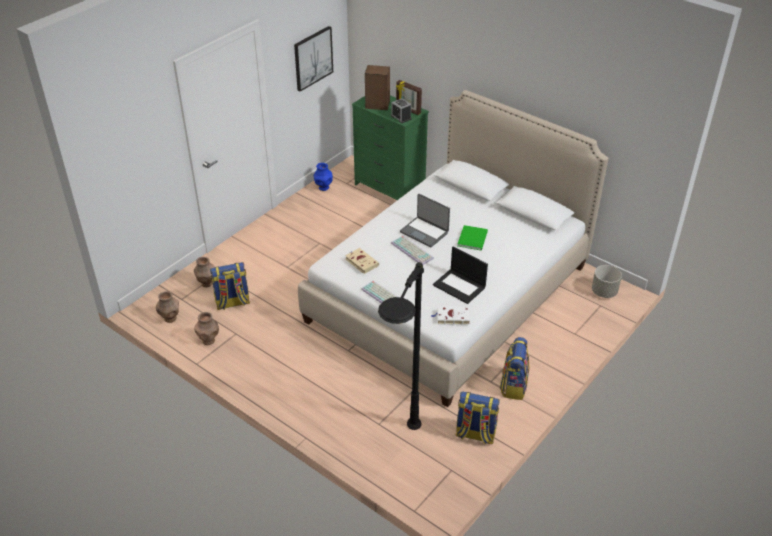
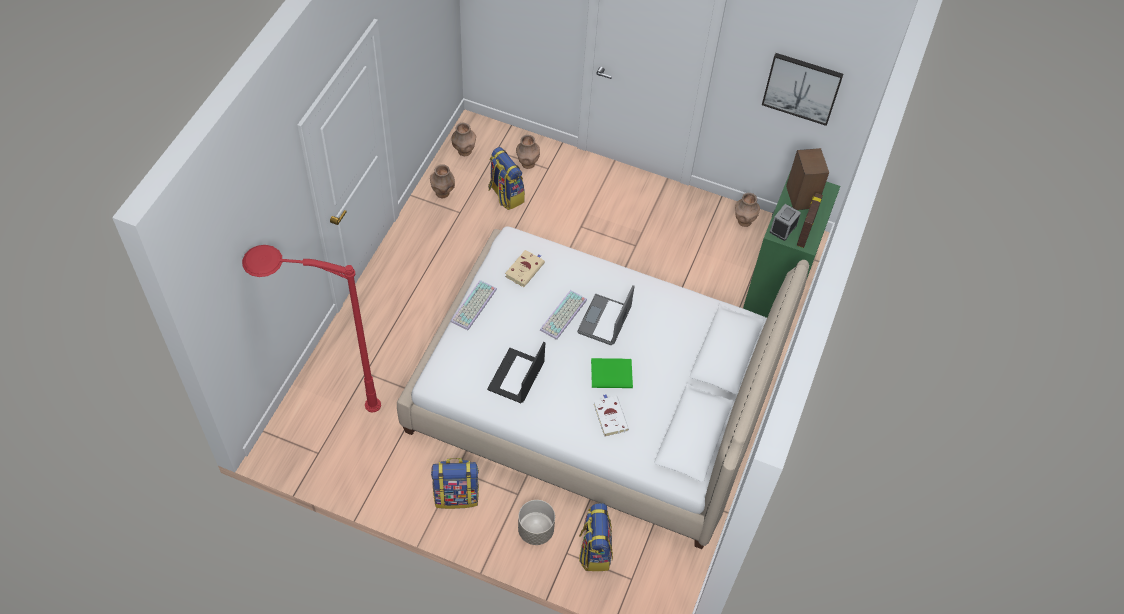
camera: 70 degrees right, 15 degrees up
(323, 188) = (744, 221): blue vase -> brown vase
(400, 460) = (321, 403): black floor lamp -> red floor lamp
(451, 317) = (459, 378): white book -> white book (609, 416)
(475, 434) = (373, 467): backpack -> backpack (594, 550)
(604, 292) = (660, 582): grey planter -> grey planter (535, 530)

